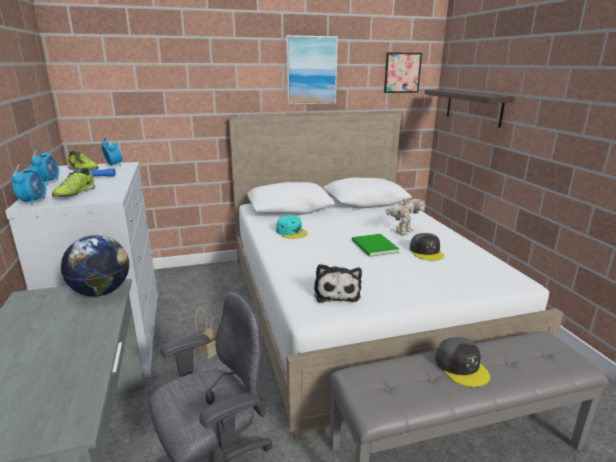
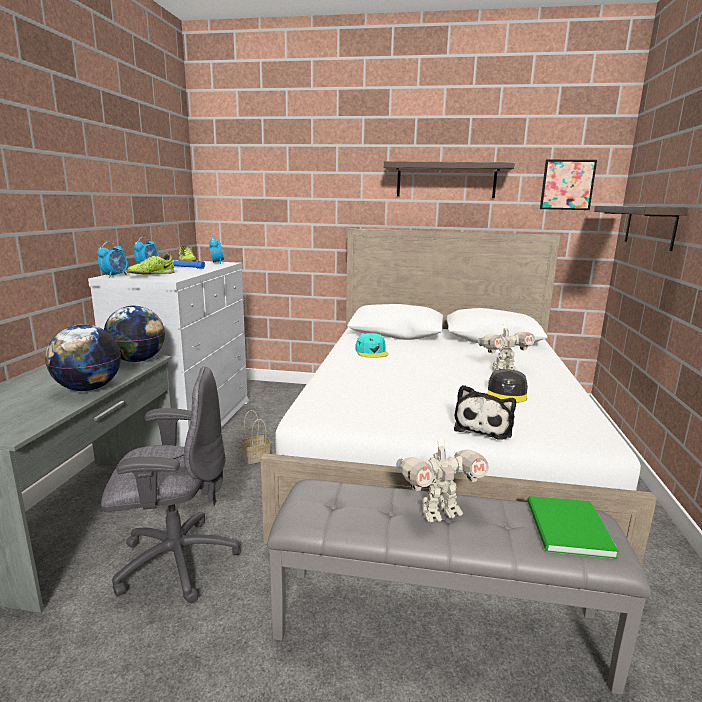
camera: 25 degrees right, 5 degrees down
(89, 342) = (88, 389): none -> globe
(311, 70) = (446, 180): picture -> shelf
(336, 292) = (353, 407): plush toy -> plush toy (484, 427)
(374, 247) = (447, 378): green book -> green book (566, 529)
(461, 367) = (438, 512): grey cap -> toy robot

